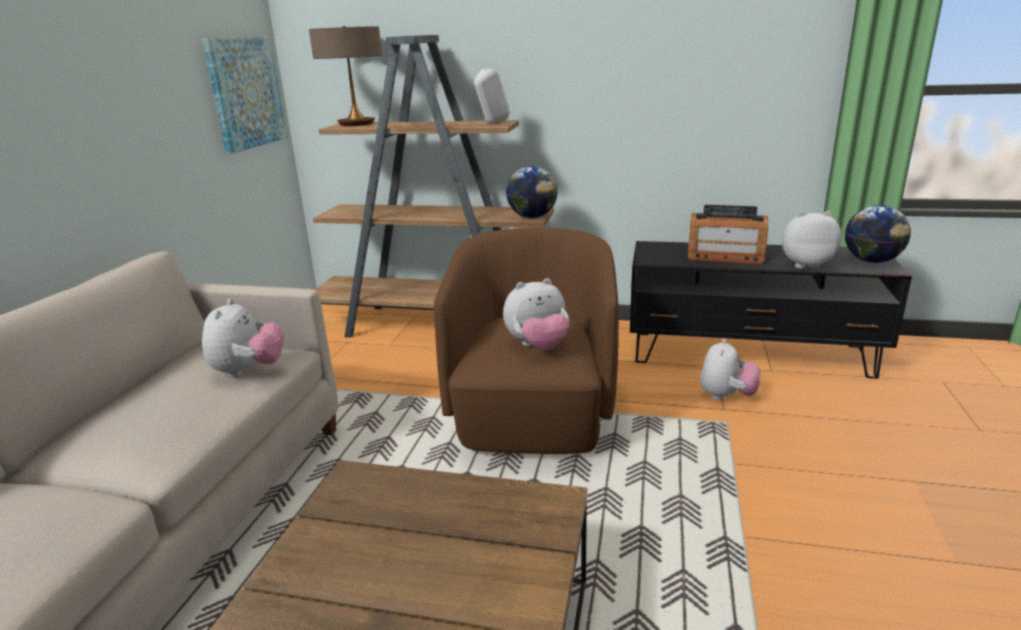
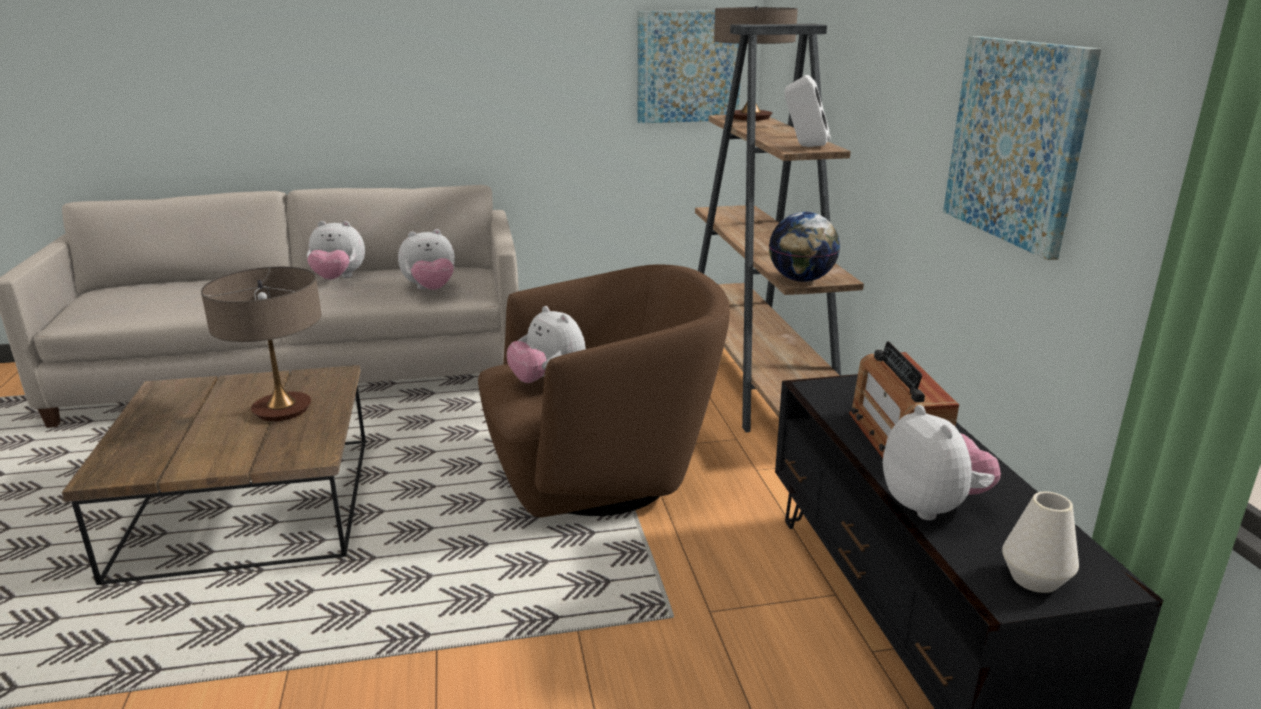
camera: 65 degrees right, 0 degrees up
(420, 523) = (282, 410): none -> table lamp
(687, 79) = (1016, 141): none -> picture
(726, 396) = (748, 611): plush toy -> plush toy (338, 279)
(872, 261) = (1035, 579): globe -> white vase

